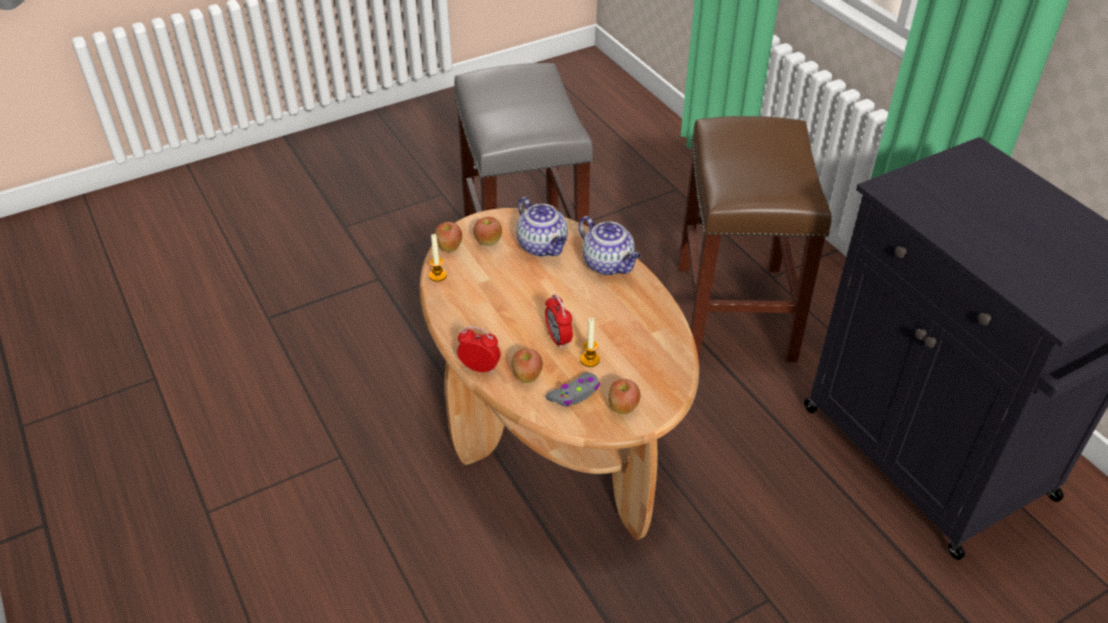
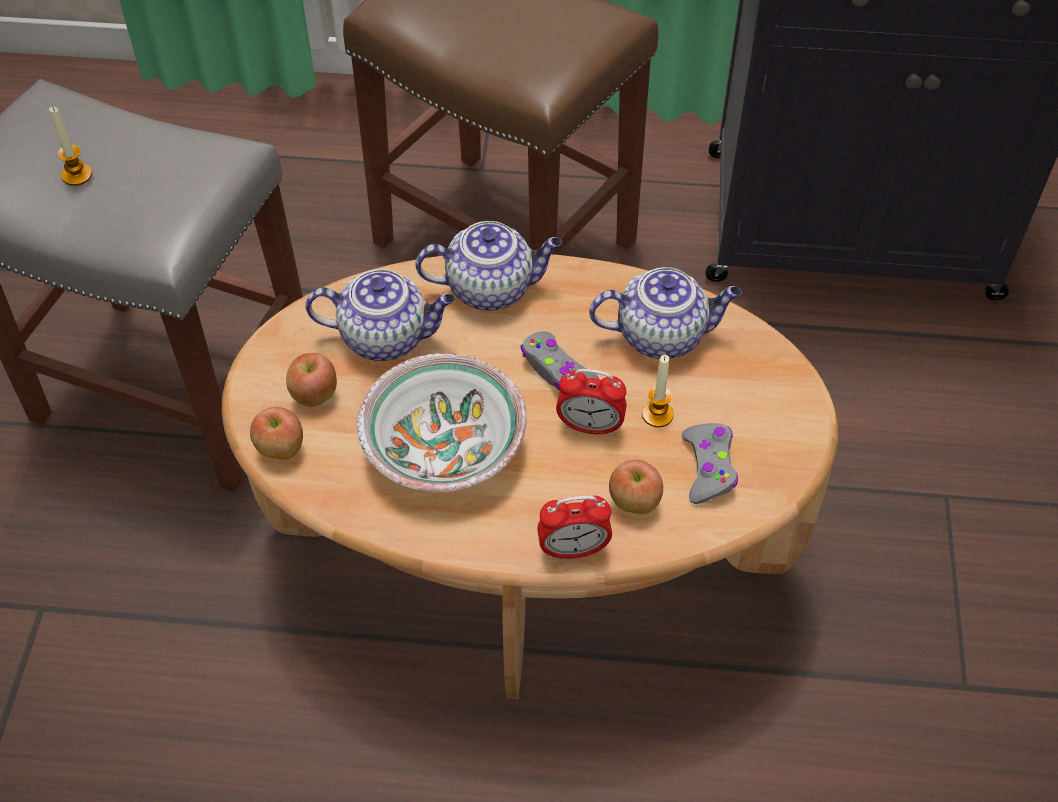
camera: 55 degrees left, 10 degrees up
(437, 275) = (331, 497): candle -> candle (77, 175)
(479, 368) = (573, 549): alarm clock -> alarm clock turned 150 degrees counterclockwise
(500, 296) = (445, 445): none -> bowl
(581, 311) = (556, 369): none -> grey game controller
(622, 407) = (770, 430): apple -> none
(643, 338) = (662, 335): none -> teapot

